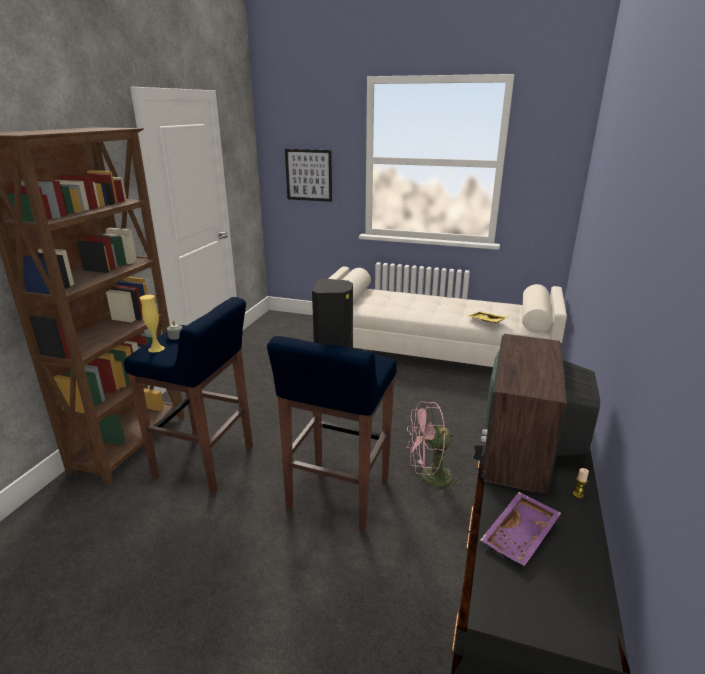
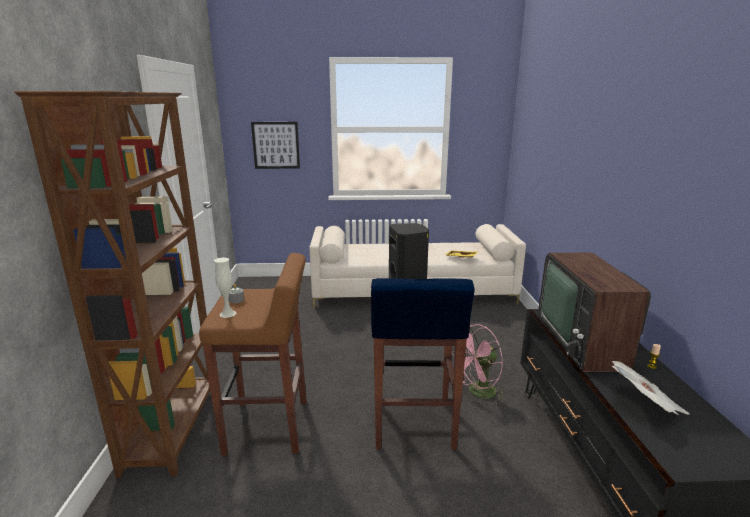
camera: 20 degrees left, 5 degrees down
(156, 349) = (228, 314): yellow vase -> white vase
(206, 462) = (269, 427): blue stool -> brown stool
(521, 536) = (645, 405): purple tray -> newspaper

